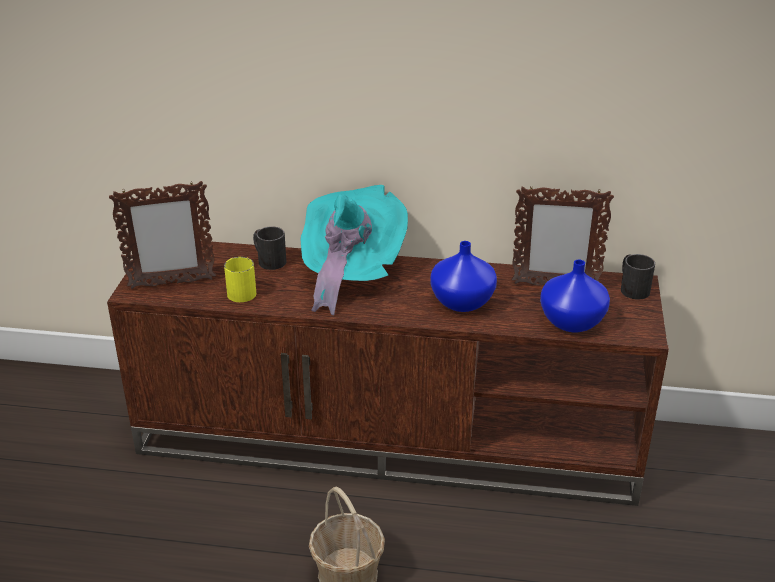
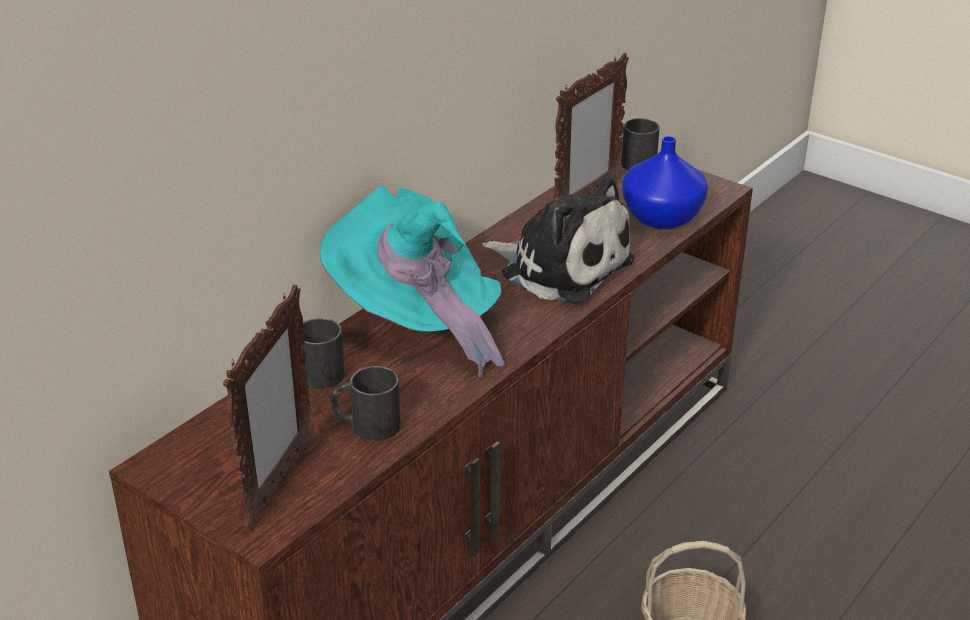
camera: 60 degrees left, 0 degrees up
(239, 290) = (366, 425): yellow mug -> black mug
(463, 301) = (561, 266): blue vase -> plush toy

